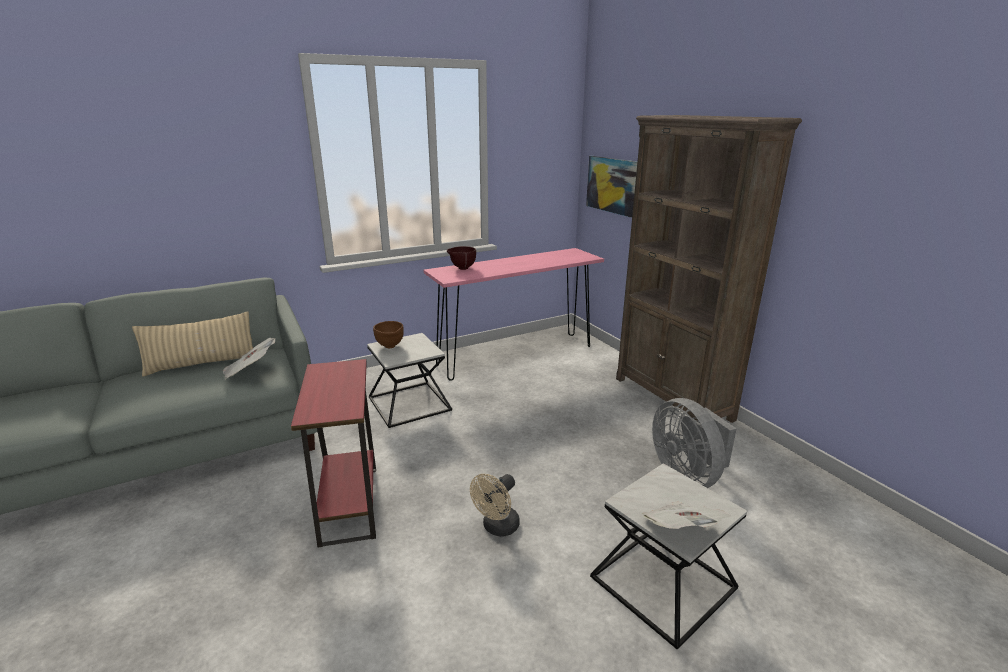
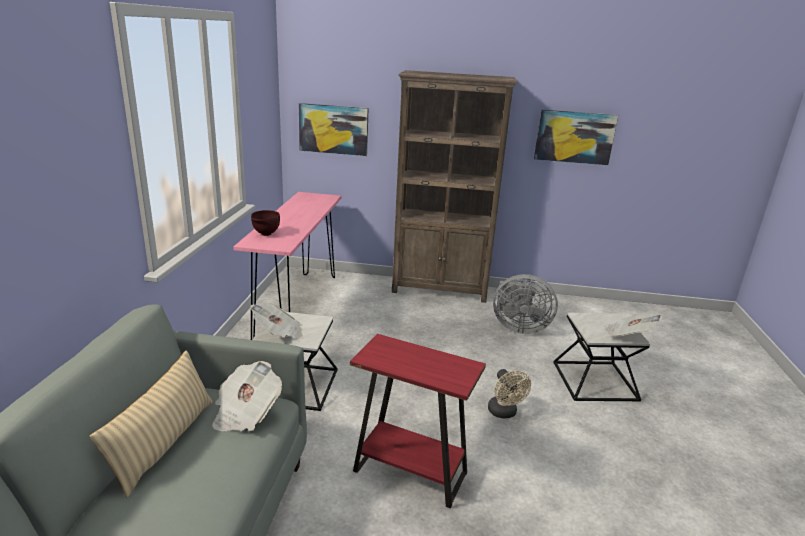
camera: 55 degrees left, 0 degrees up
(390, 347) = (279, 333): brown bowl -> newspaper
(889, 220) = (574, 137): none -> picture

